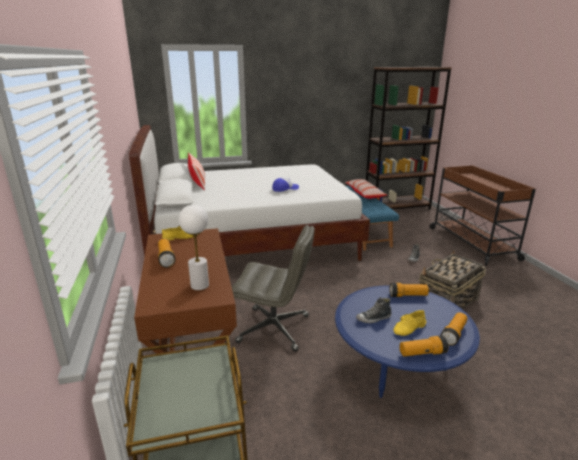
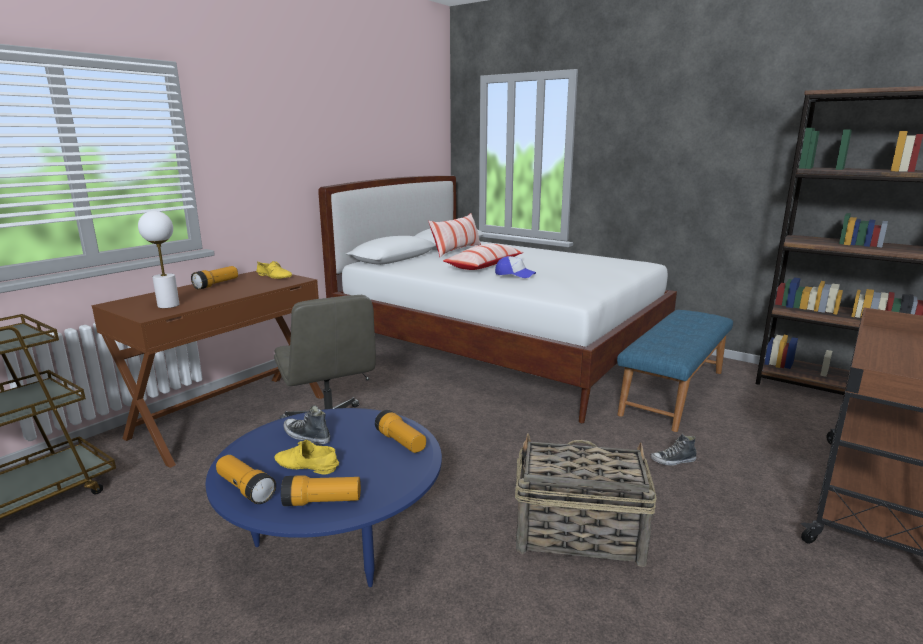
camera: 50 degrees right, 5 degrees down
(364, 194) = (700, 328): pillow -> pillow (484, 266)

